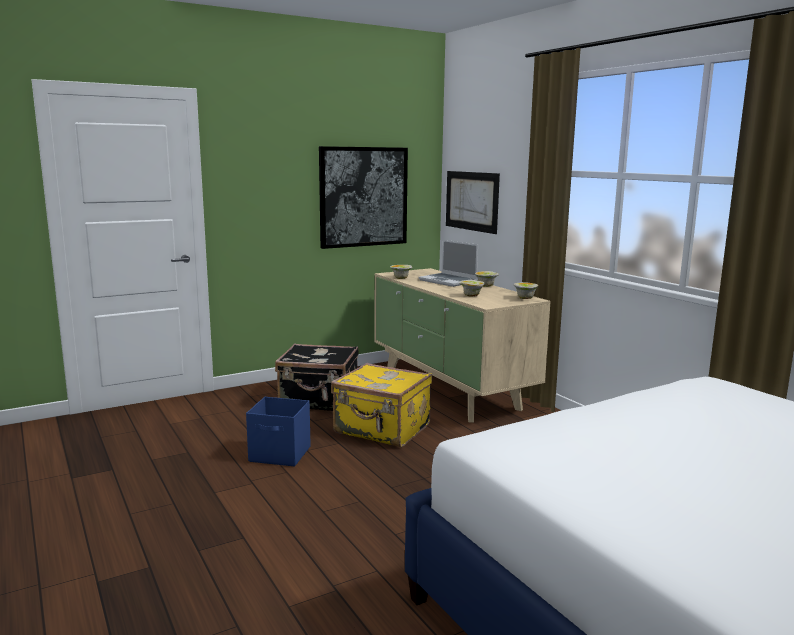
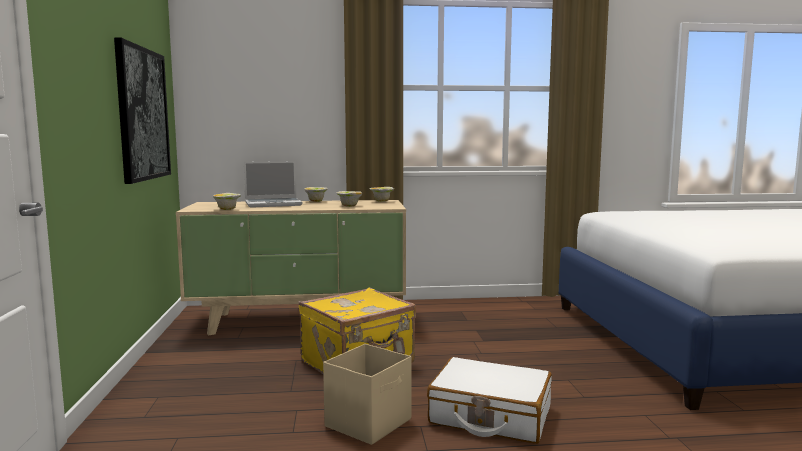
camera: 65 degrees left, 5 degrees down
(280, 454) = (369, 422): blue storage box -> beige storage box
(319, 400) = (232, 378): black suitcase -> none
(321, 495) = (490, 416): none -> white suitcase
(471, 201) = (239, 121): picture -> none

